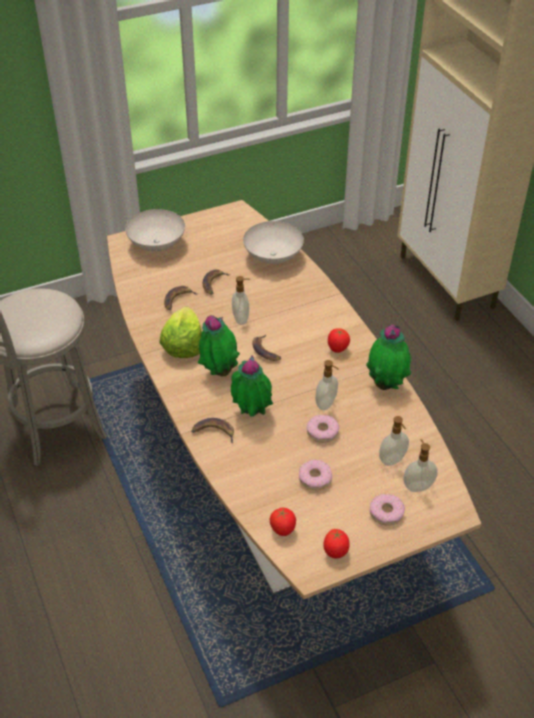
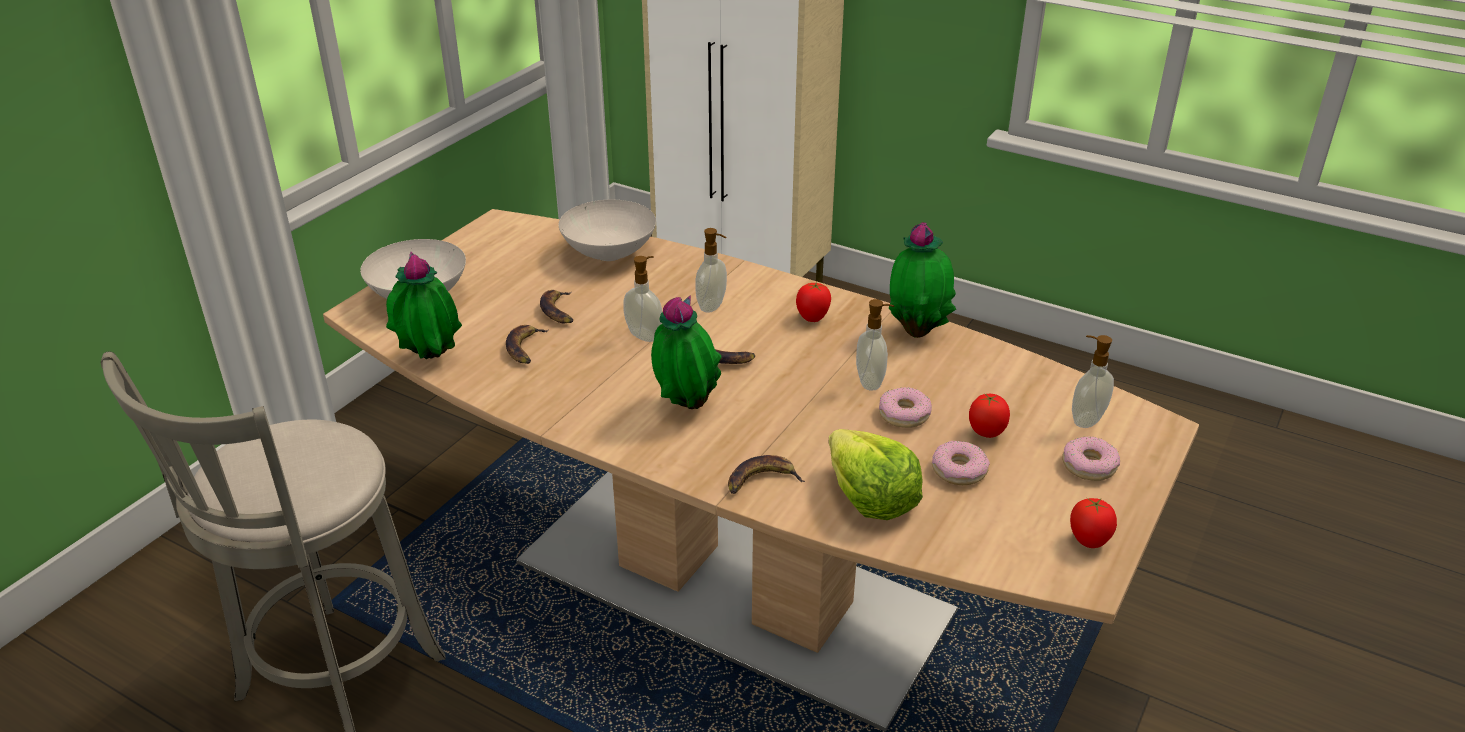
camera: 35 degrees left, 10 degrees down
(183, 345) = (595, 397): lettuce -> lettuce (870, 498)
(251, 413) = (787, 435): potted plant -> potted plant (430, 361)
(283, 530) = (994, 551): tomato -> tomato (986, 433)
(393, 460) = (1024, 406): soap dispenser -> soap dispenser (712, 306)

